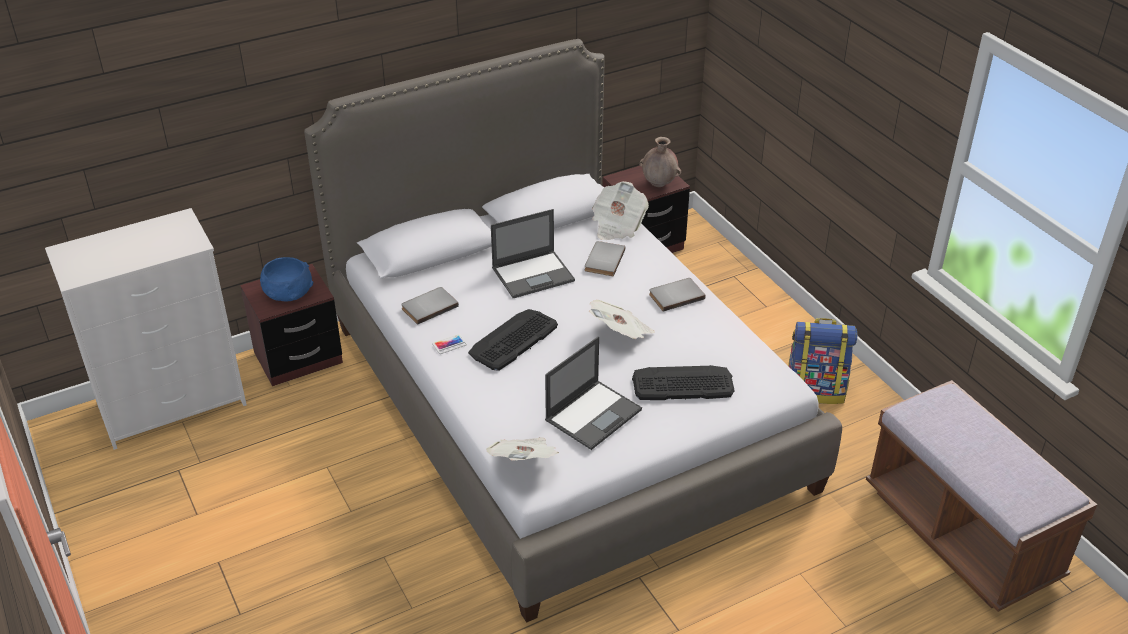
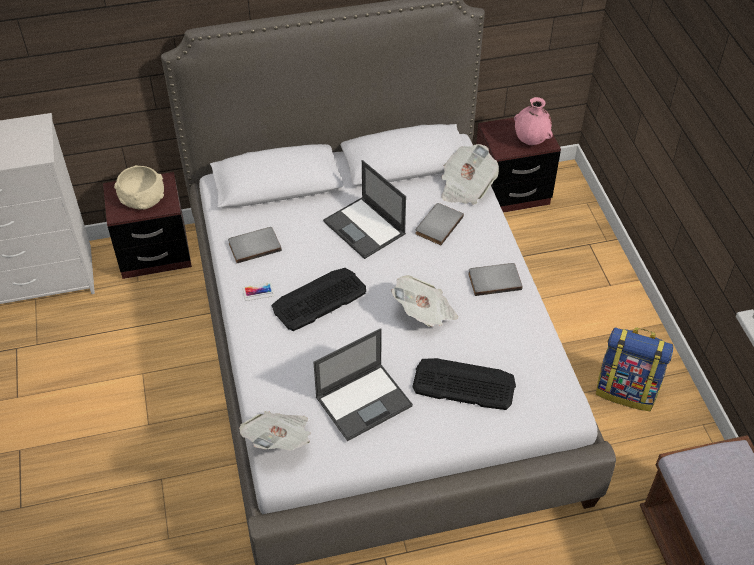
camera: 15 degrees right, 10 degrees up
(288, 291) = (142, 197): blue bowl -> beige bowl
(534, 274) = (365, 228): laptop -> laptop turned 60 degrees clockwise
(659, 184) = (531, 141): brown vase -> pink vase

